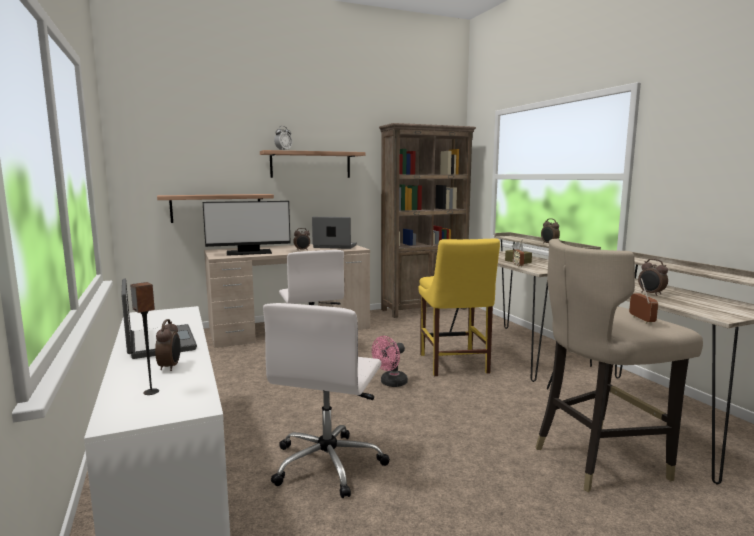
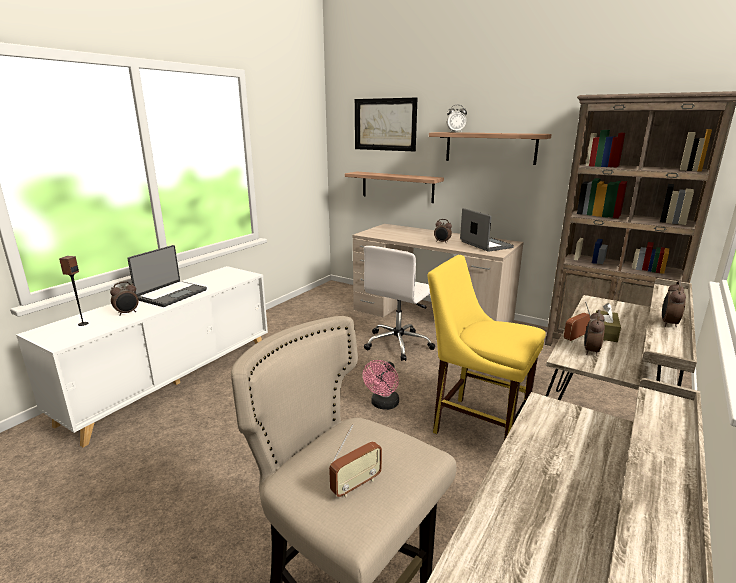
camera: 55 degrees right, 10 degrees up
(195, 142) = (385, 124): none -> picture
(249, 252) = (397, 234): monitor -> none
(328, 463) = (220, 432): white office chair -> none
(391, 383) = (383, 405): pink fan -> pink fan turned 75 degrees counterclockwise
(454, 365) = (476, 424): yellow chair -> yellow chair turned 75 degrees clockwise
(651, 294) = (554, 477): alarm clock -> alarm clock (590, 351)

